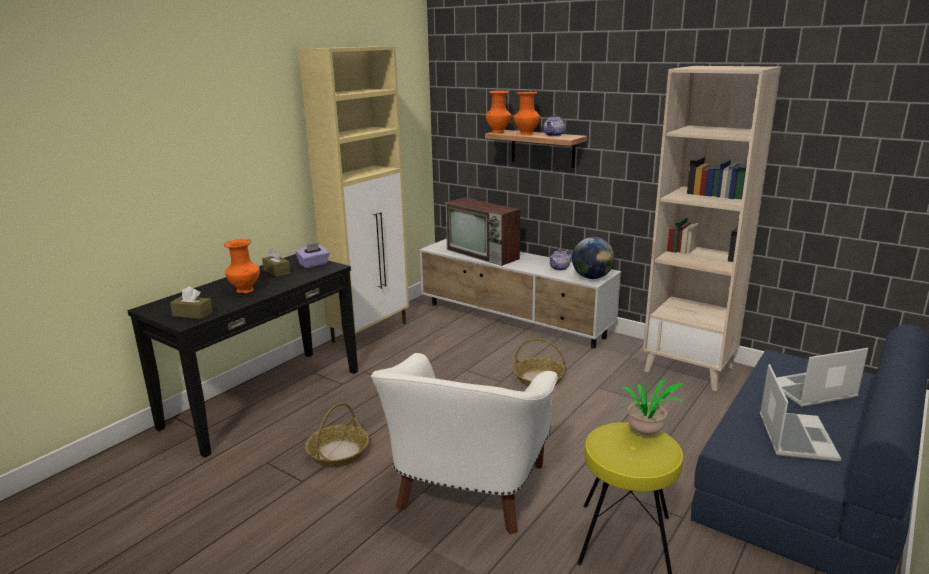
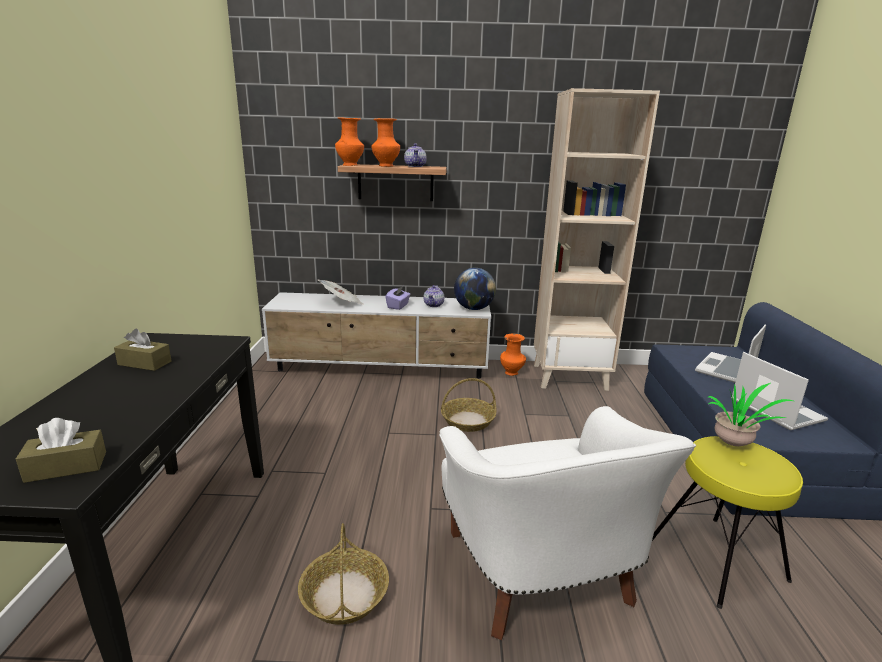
camera: 35 degrees left, 0 degrees up
(245, 290) = (126, 402): orange vase -> orange vase (512, 373)
(314, 264) = (193, 343): purple tissue box -> purple tissue box (398, 306)
(371, 332) = (233, 419): beige cabinet -> none
(483, 254) = (342, 303): television -> newspaper

